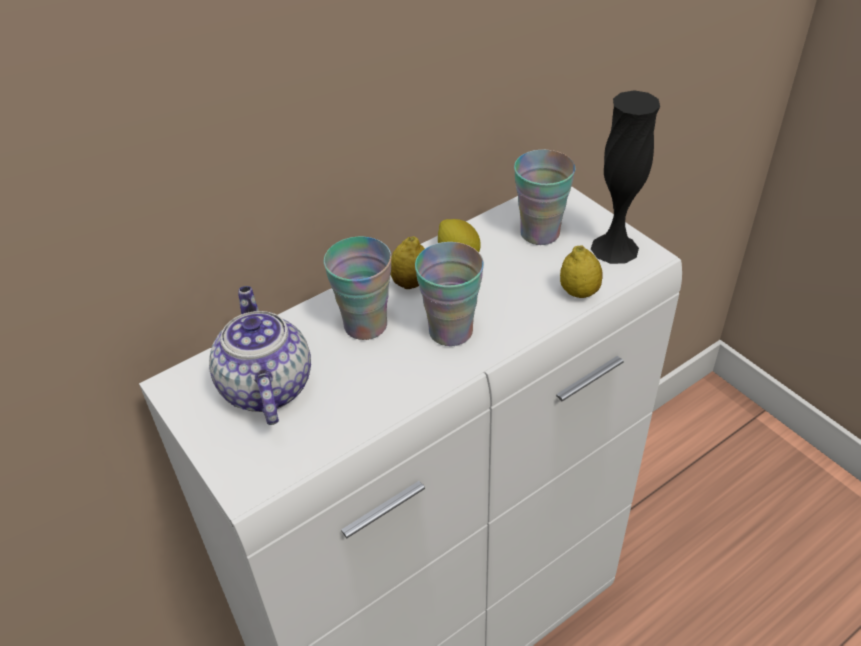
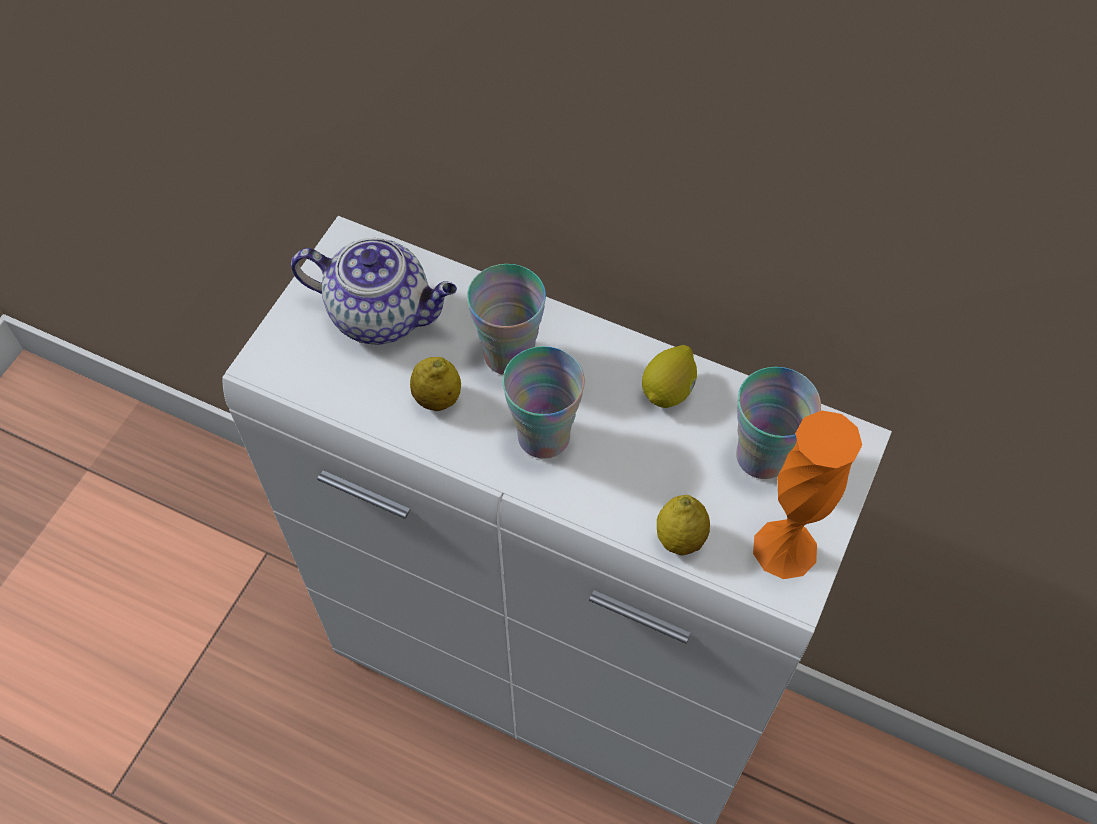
camera: 60 degrees right, 15 degrees up
(265, 386) = (383, 314): teapot -> teapot turned 60 degrees clockwise
(411, 283) = (596, 365): lemon -> lemon (437, 399)
(614, 248) = (785, 548): black vase -> orange vase

